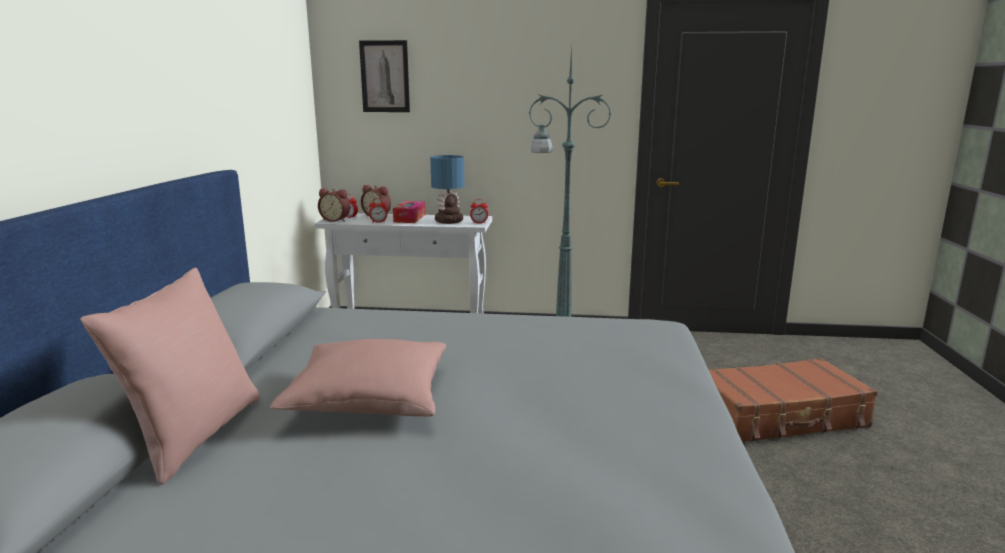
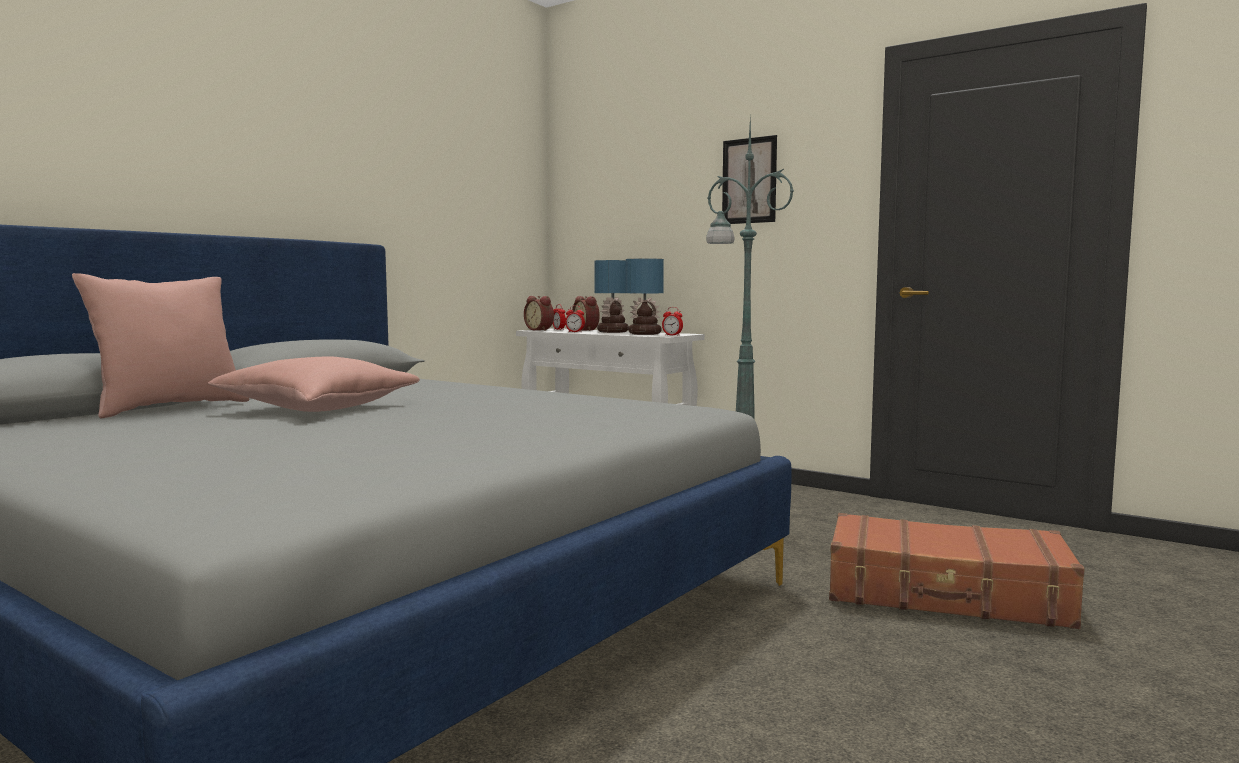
camera: 30 degrees right, 10 degrees down
(385, 76) = (609, 180): picture -> picture (749, 181)
(409, 218) = (612, 332): tissue box -> table lamp

